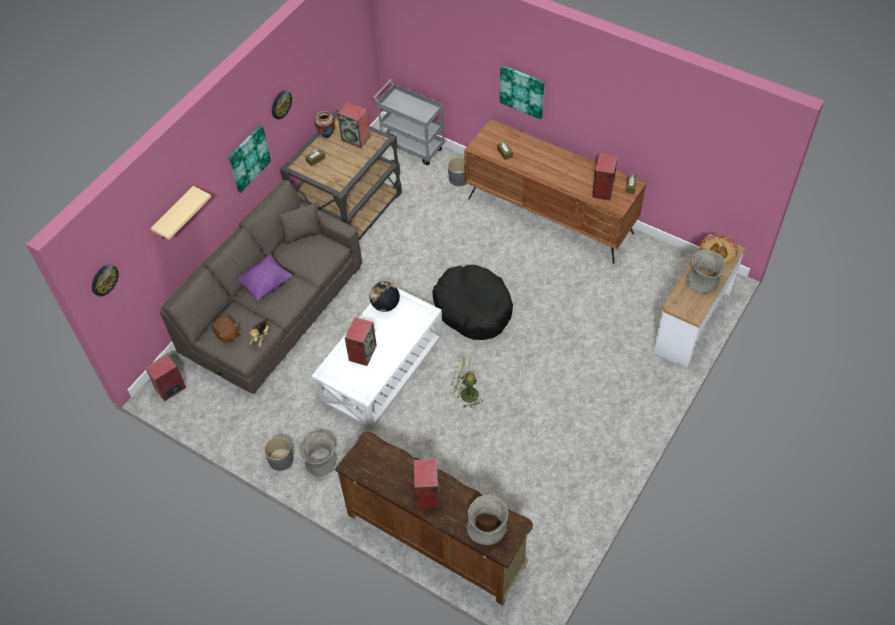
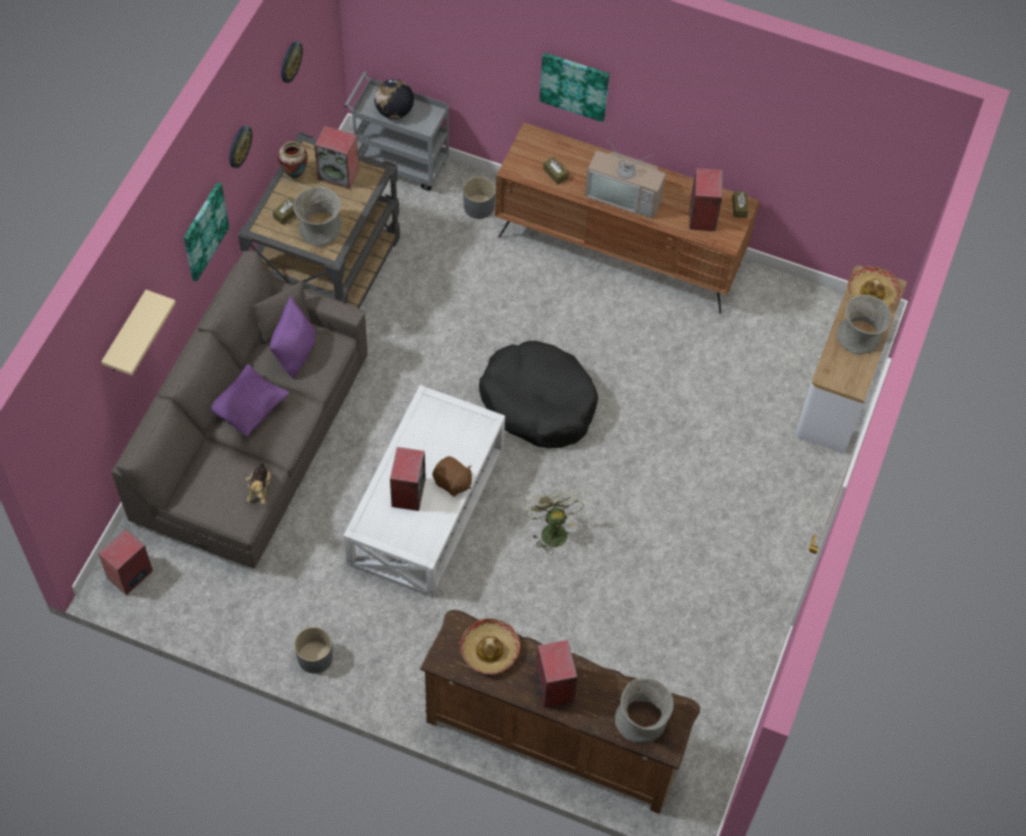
camera: 15 degrees left, 5 degrees up
(104, 280) = (53, 447): wall clock -> wall clock (290, 61)
(227, 335) = (211, 491): brown plush toy -> brown plush toy (452, 482)
(305, 251) = (295, 352): none -> purple pillow
(320, 462) = (371, 653): grey vase -> grey vase (319, 229)
(385, 305) = (425, 418): globe -> globe (394, 111)
(386, 462) = (489, 649): none -> hat
(465, 394) = (551, 530): green fan -> green fan turned 75 degrees clockwise
(551, 171) = (625, 195): none -> television

